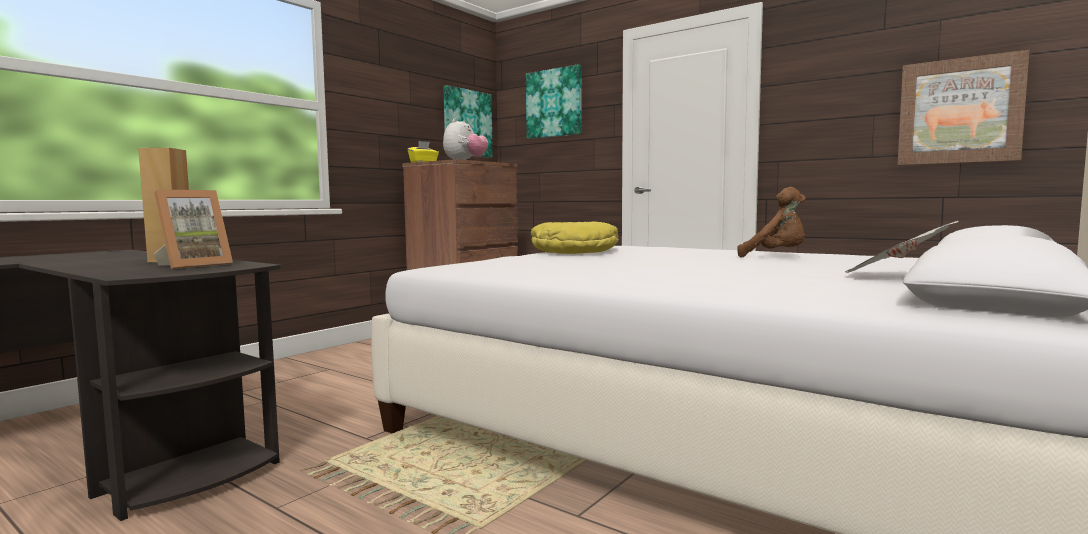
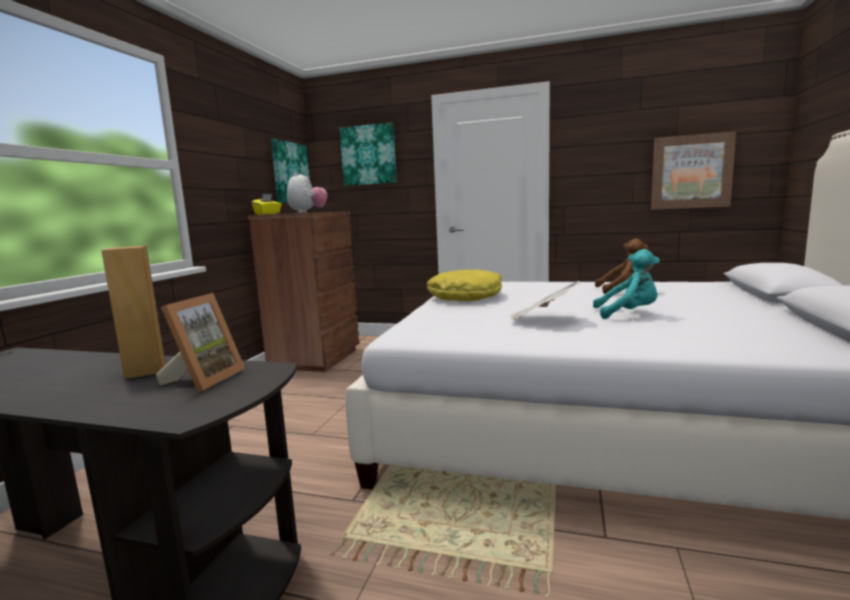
camera: 20 degrees left, 5 degrees up
(714, 269) = (628, 314): none -> turquoise plush toy
(893, 277) = (758, 312): newspaper -> newspaper (541, 320)

